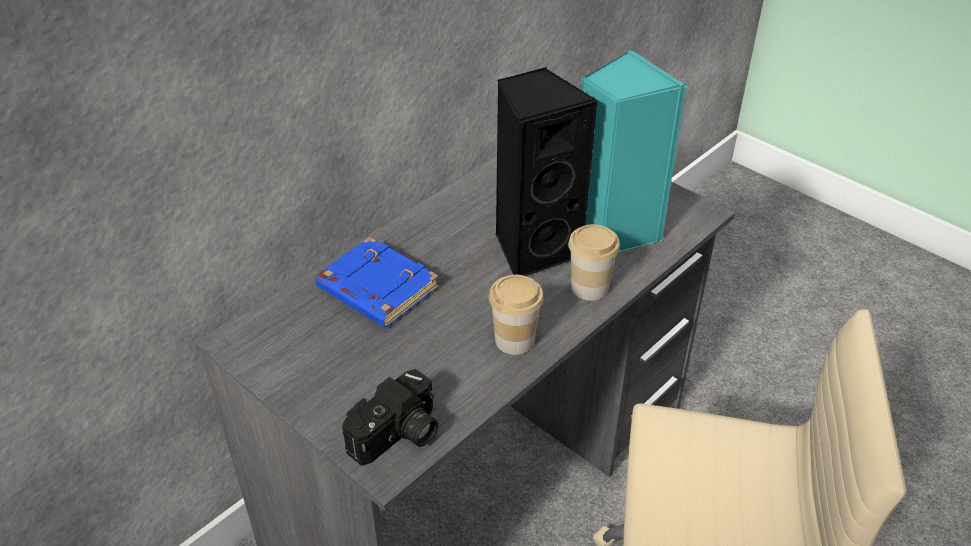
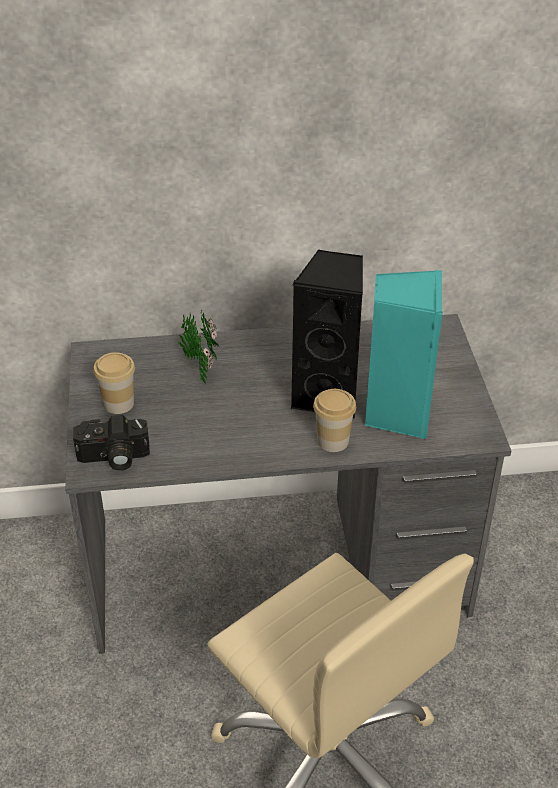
camera: 40 degrees right, 0 degrees up
(375, 289) = (199, 367): blue book -> potted plant
(514, 340) = (243, 445): cup -> cup (118, 403)

